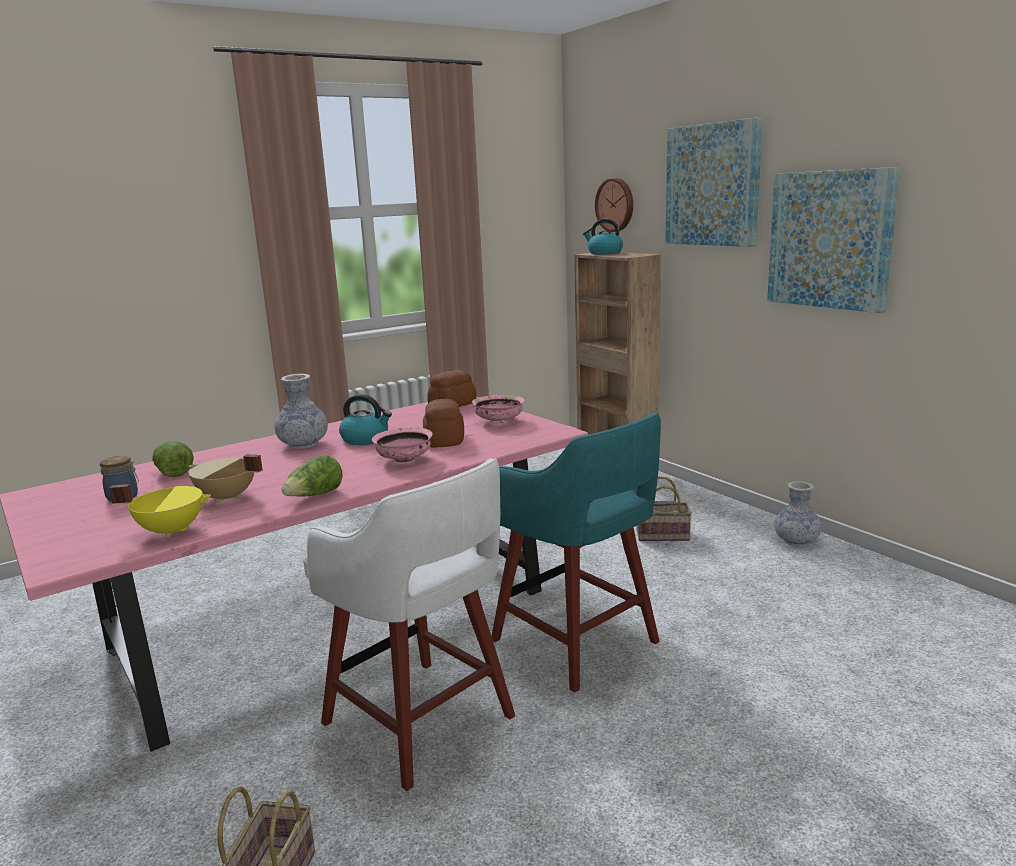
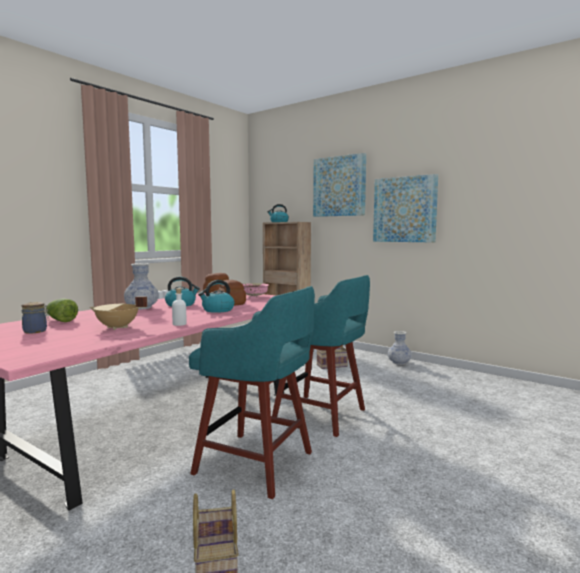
camera: 20 degrees left, 10 degrees down
(171, 530) = (95, 341): yellow cooking pot -> none
(315, 496) = (179, 324): lettuce -> white bottle
(404, 460) = (217, 310): pink bowl -> kettle
(422, 723) = (257, 464): white stool -> turquoise stool
(616, 205) = (281, 199): wall clock -> none

